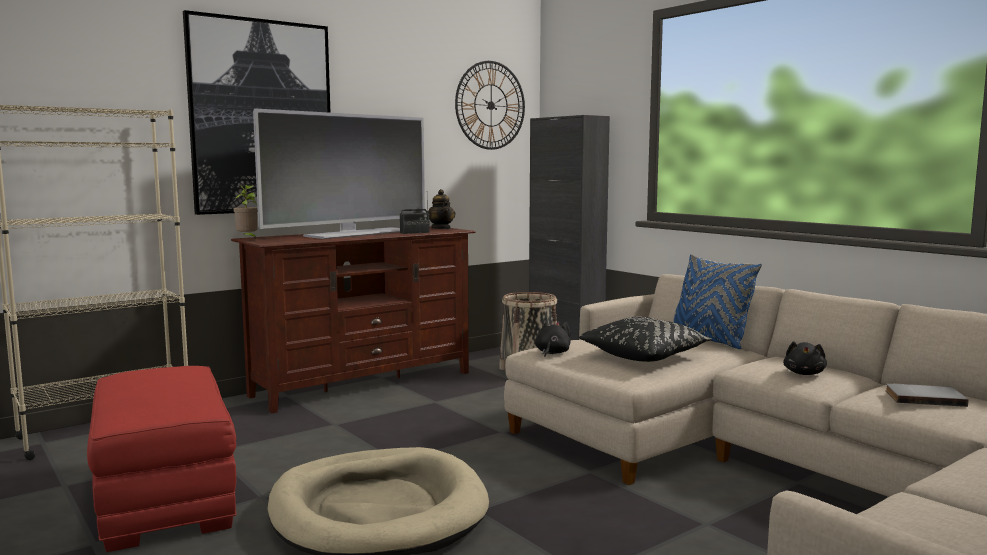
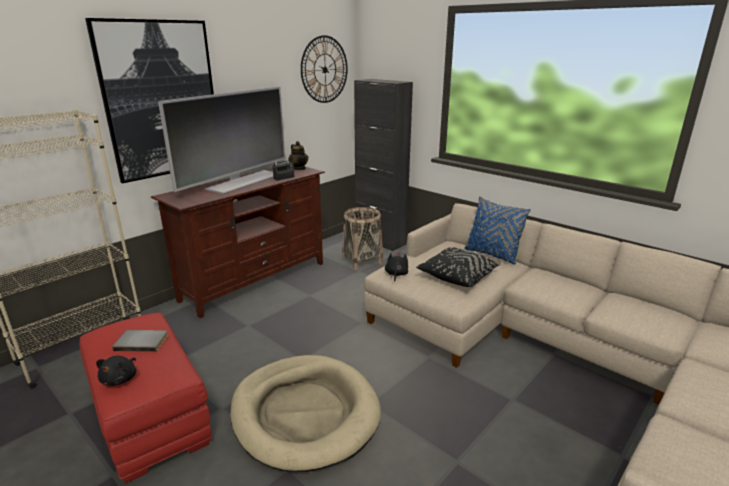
camera: 10 degrees left, 15 degrees up
(248, 239) = (164, 197): potted plant -> none
(804, 373) = (562, 289): black plush toy -> black plush toy (120, 379)
(923, 397) = (640, 312): grey book -> grey book (142, 341)

